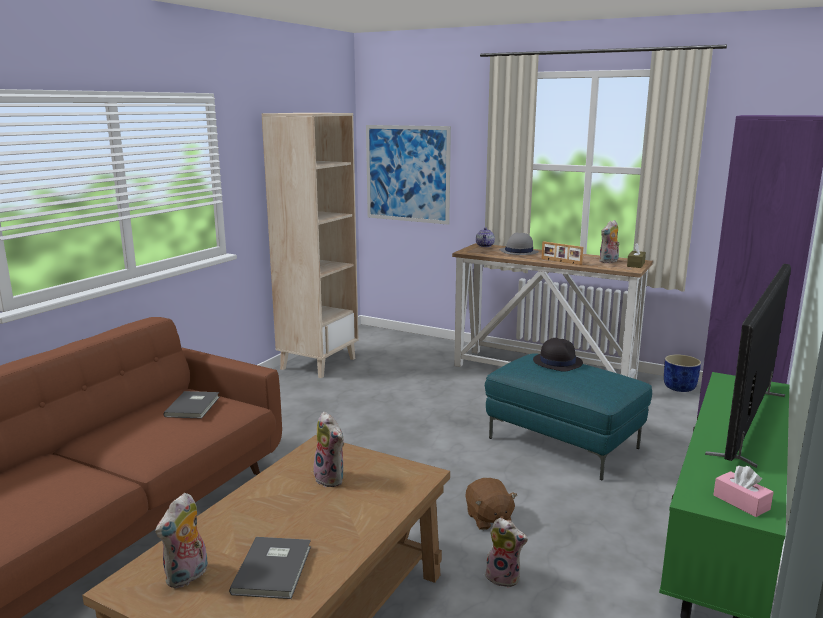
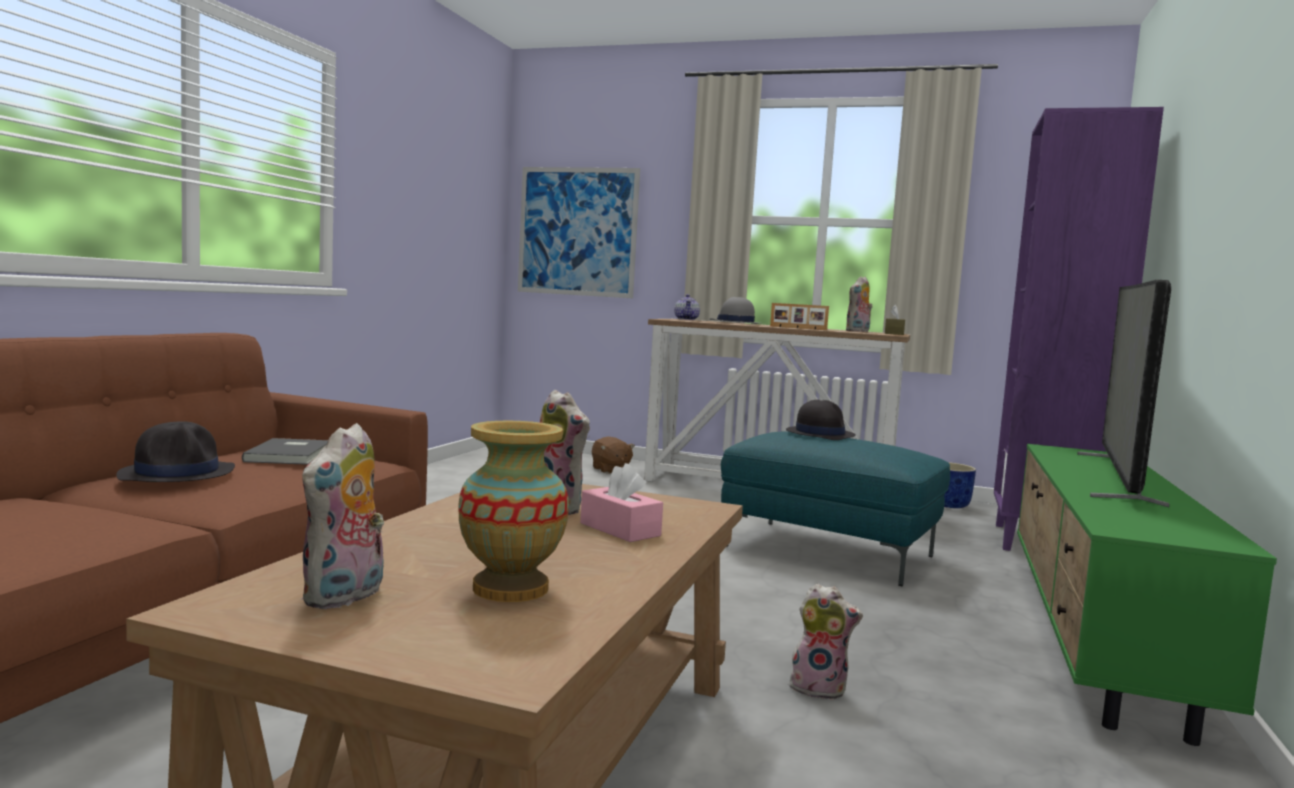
camera: 10 degrees left, 10 degrees down
(126, 433) = (178, 473): none -> black hat
(275, 569) = (511, 588): grey book -> vase
(318, 363) = (448, 475): beige bookcase -> none
(488, 519) = (763, 625): brown plush toy -> brown plush toy (610, 470)
(741, 502) = (1184, 532): pink tissue box -> pink tissue box (620, 529)

